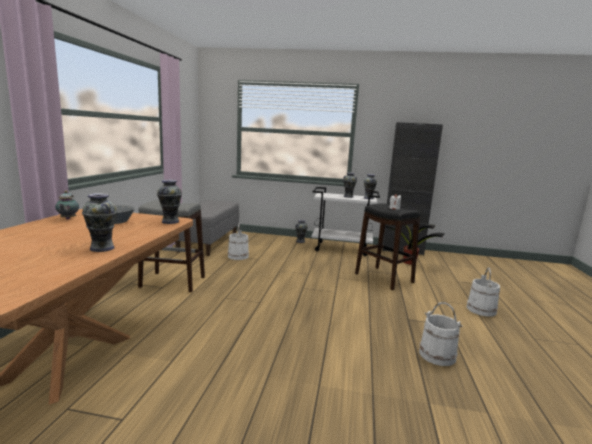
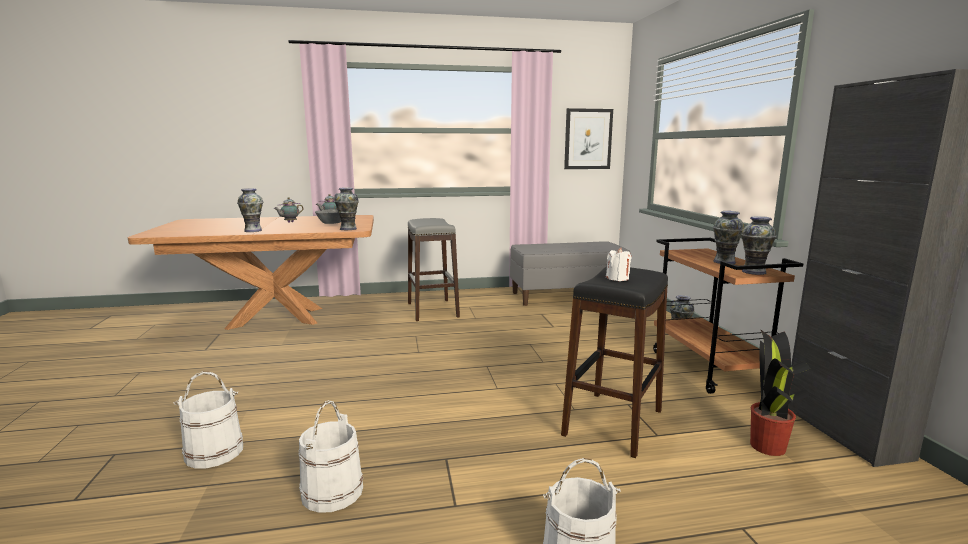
camera: 70 degrees right, 0 degrees up
(65, 233) = (289, 222): none -> teapot
(186, 127) = (588, 139): none -> picture
(238, 256) = (545, 316): white bucket -> white bucket (214, 452)
(342, 249) = (709, 369): white cart -> brown cart

